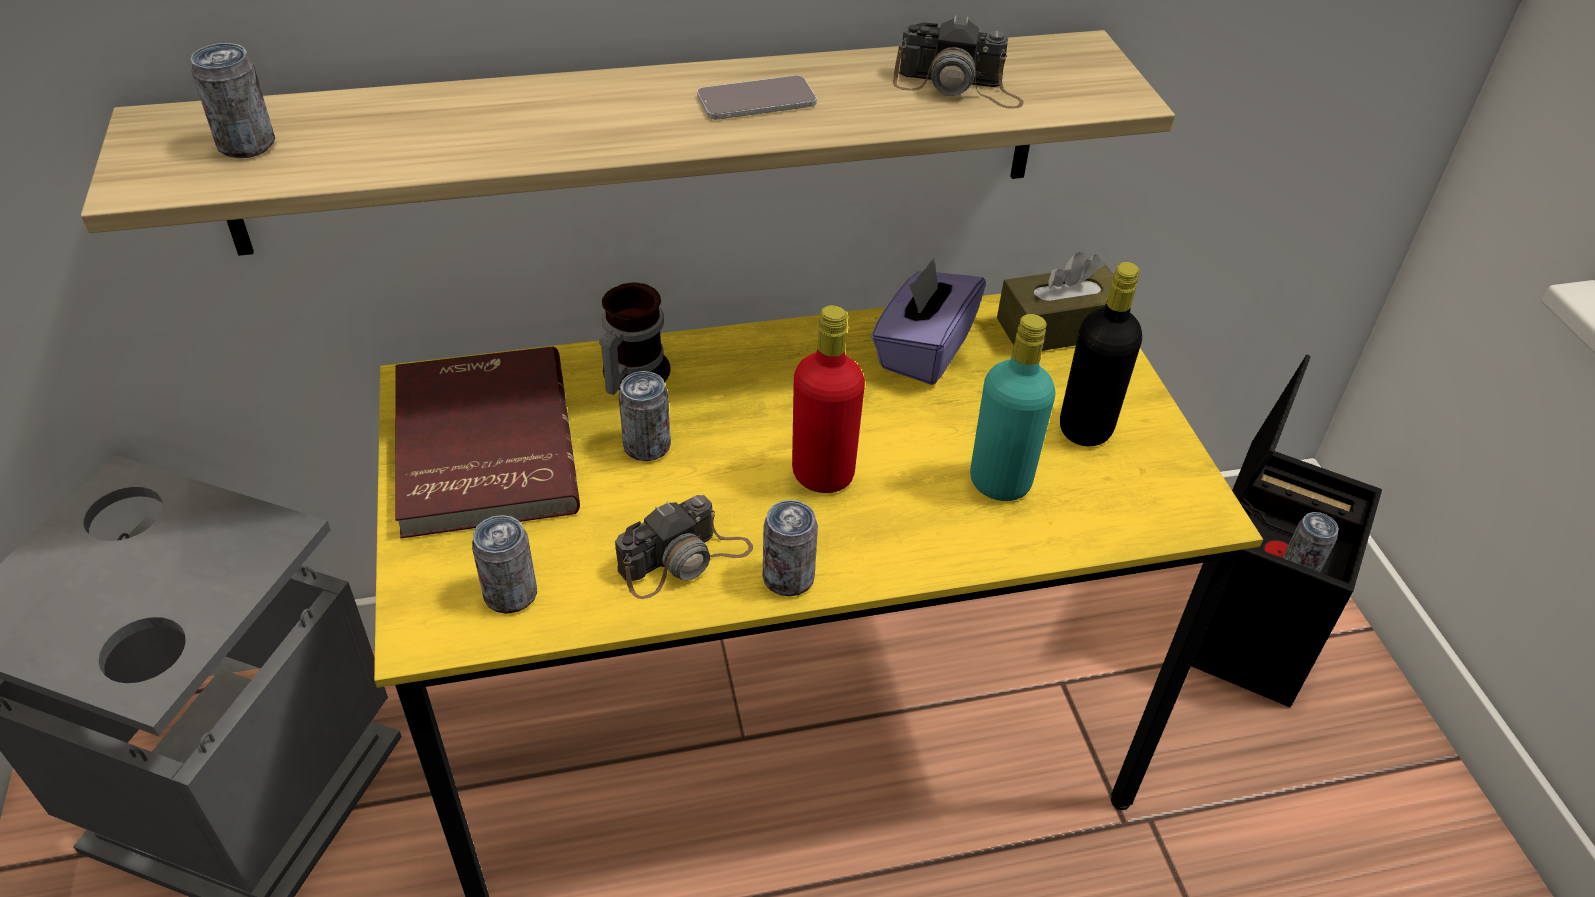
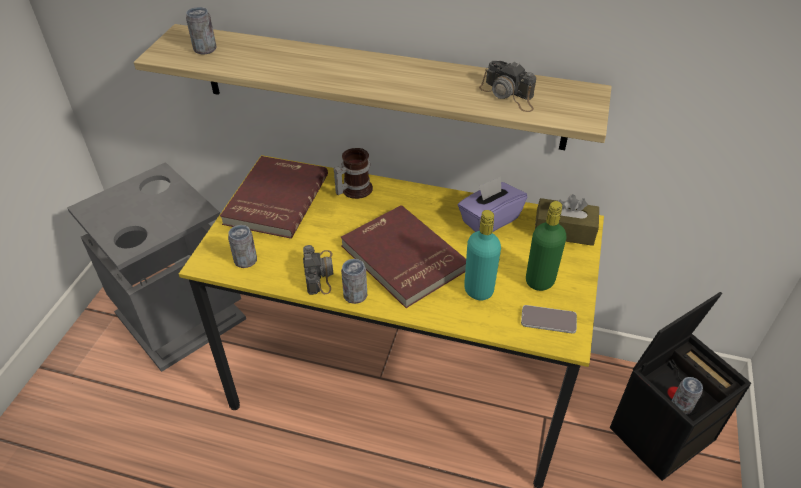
camera: 30 degrees right, 0 degrees up
(647, 446) = (338, 221): can -> none
(685, 559) = (320, 272): camera -> camera turned 90 degrees counterclockwise
(756, 100) = (412, 79): phone -> phone (548, 320)
(823, 475) = (402, 258): red bottle -> red book
(1085, 428) = (540, 281): black bottle -> green bottle

